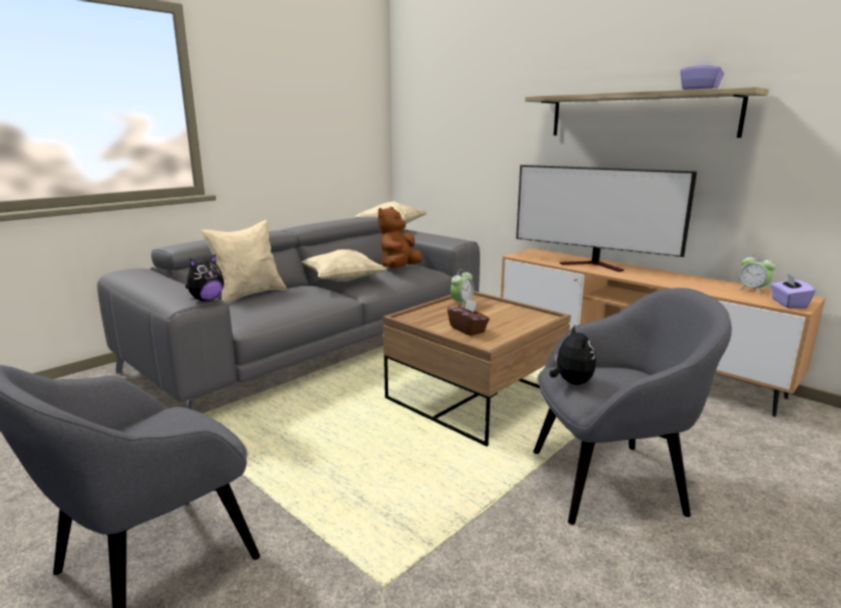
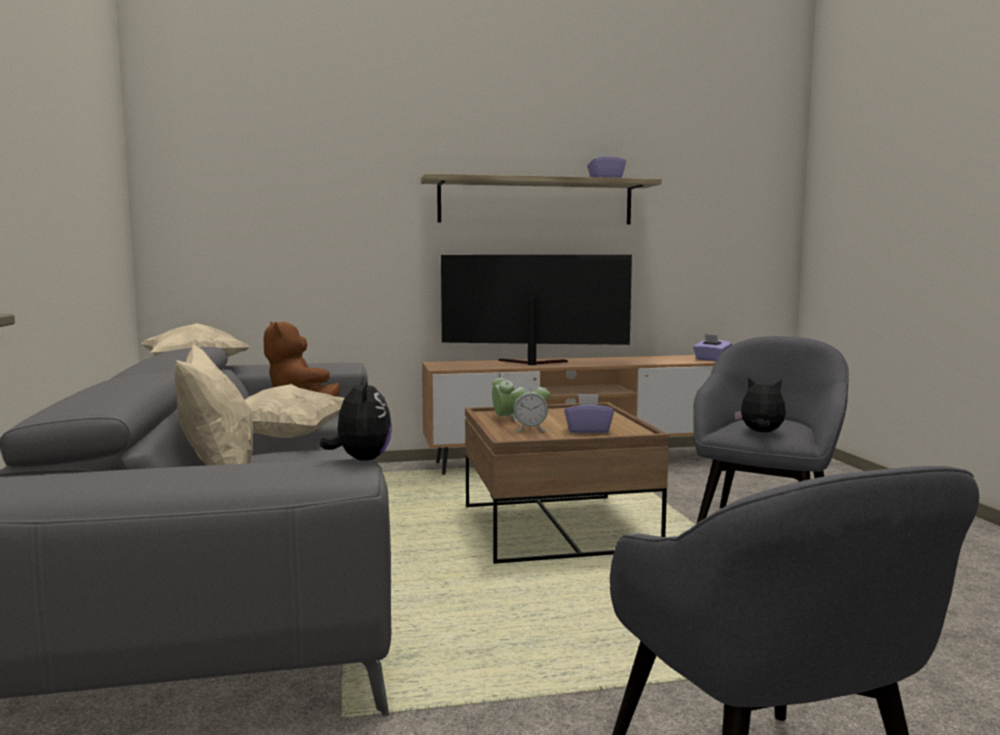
camera: 55 degrees left, 10 degrees down
(467, 330) = (588, 430): brown tissue box -> purple tissue box
(595, 265) = (530, 363): television -> television turned 150 degrees counterclockwise
(752, 290) = (670, 357): alarm clock -> alarm clock (530, 429)

